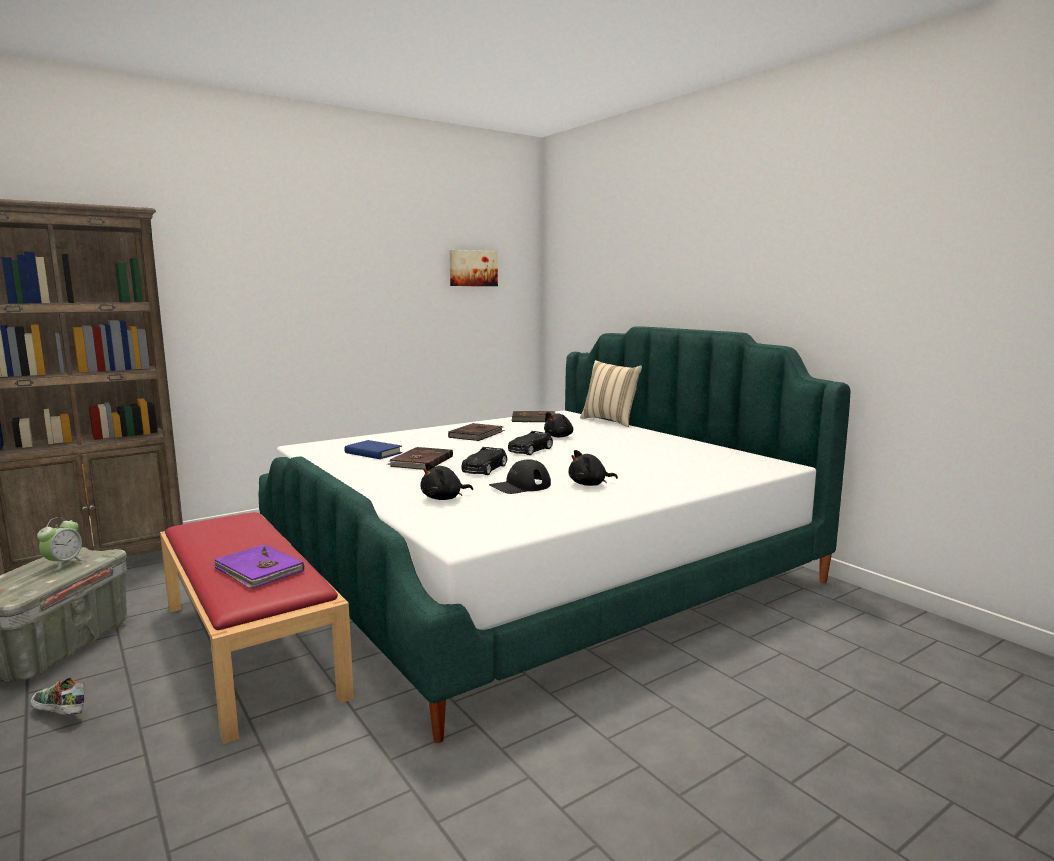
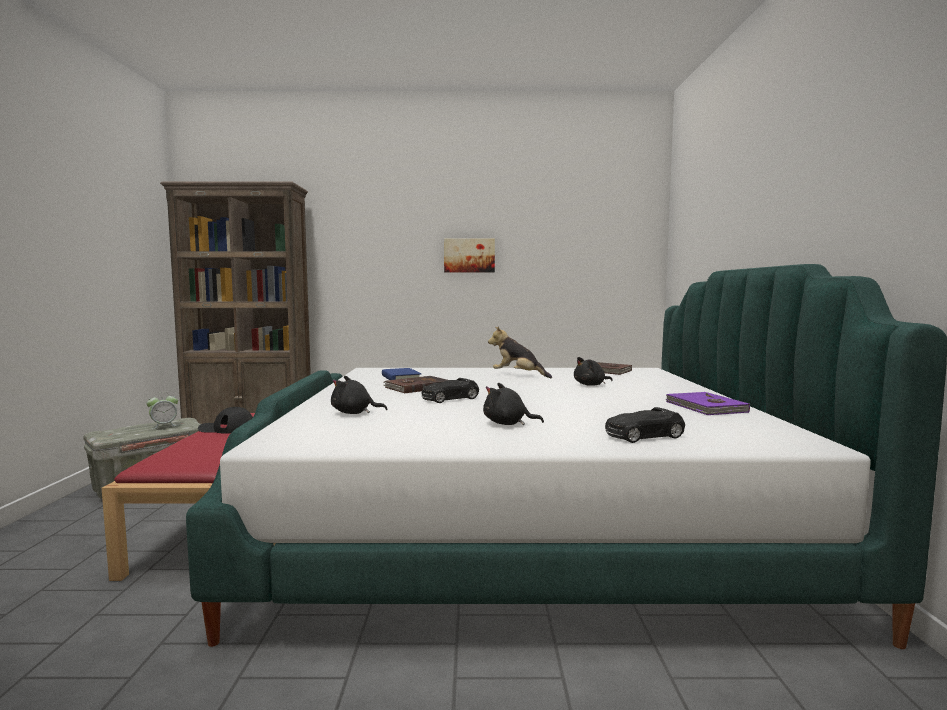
camera: 35 degrees right, 5 degrees down
(58, 714) = (86, 526): shoe -> none
(258, 570) = (205, 448): purple book -> purple book (705, 407)
(473, 268) = (585, 225): picture -> picture (469, 255)
(477, 434) = (518, 376): brown book -> plush toy
(520, 486) = (440, 415): black cap -> black cap (227, 428)
(530, 450) = (531, 391): black toy car -> black toy car (643, 436)
(610, 421) = (683, 379): beige pillow -> none

